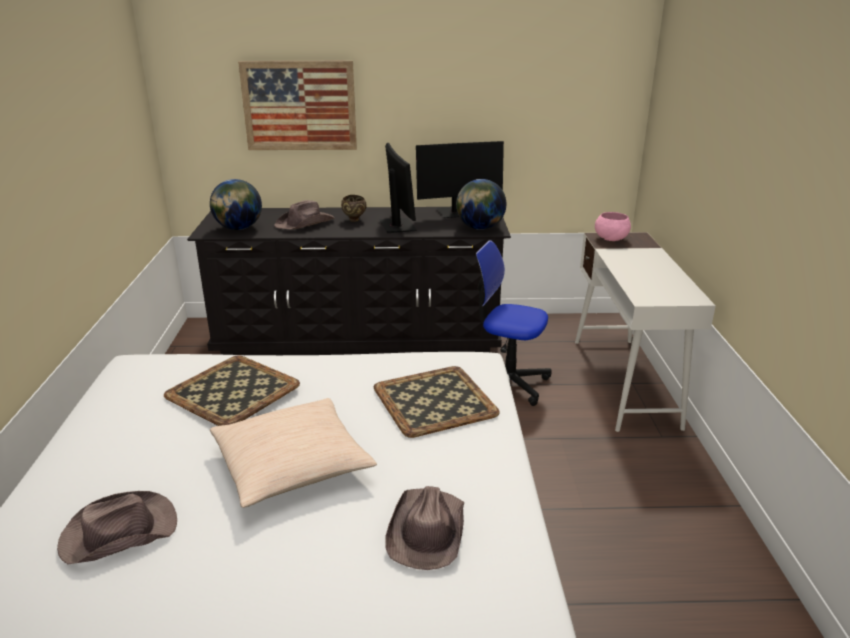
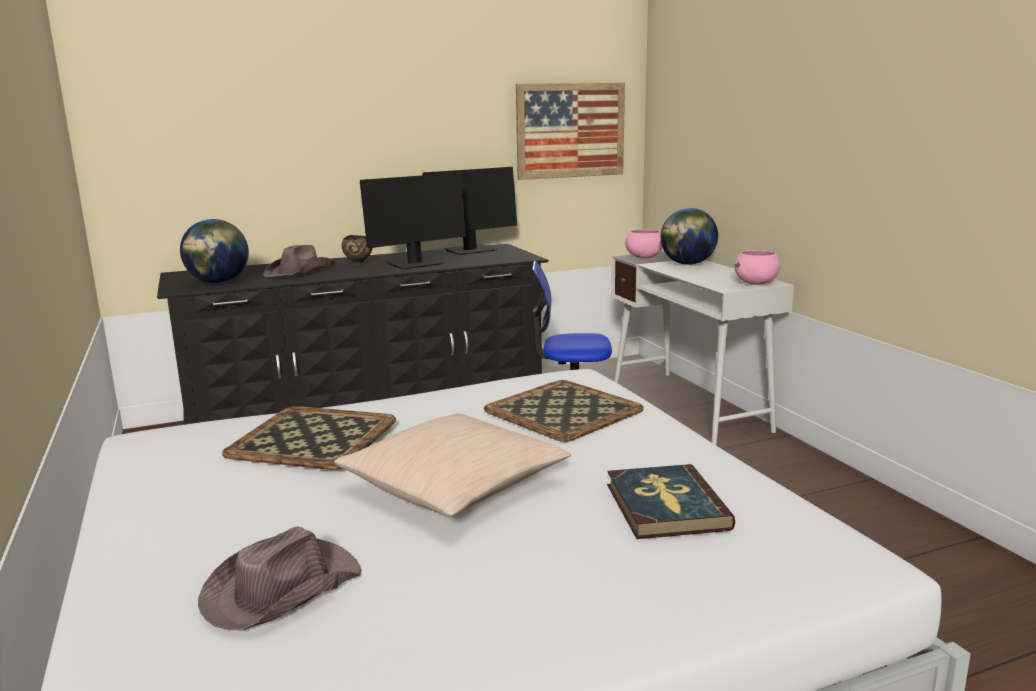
camera: 20 degrees left, 10 degrees down
(299, 106) = (273, 137): picture -> picture (570, 130)
(397, 226) = (415, 264): monitor -> monitor turned 90 degrees clockwise
(427, 530) = (665, 506): brown hat -> book
(480, 228) = (509, 257): globe -> globe (687, 264)
(680, 297) = (756, 283): none -> pink bowl

